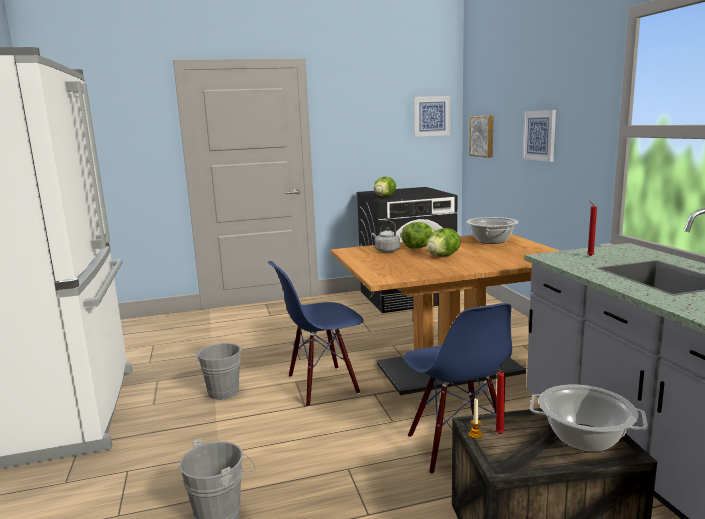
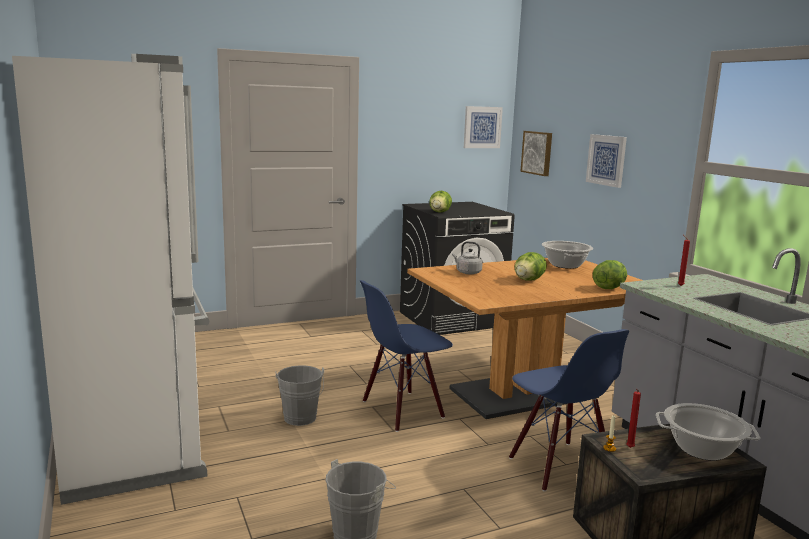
camera: 10 degrees left, 0 degrees up
(418, 247) = (497, 270): lettuce -> lettuce (609, 288)

